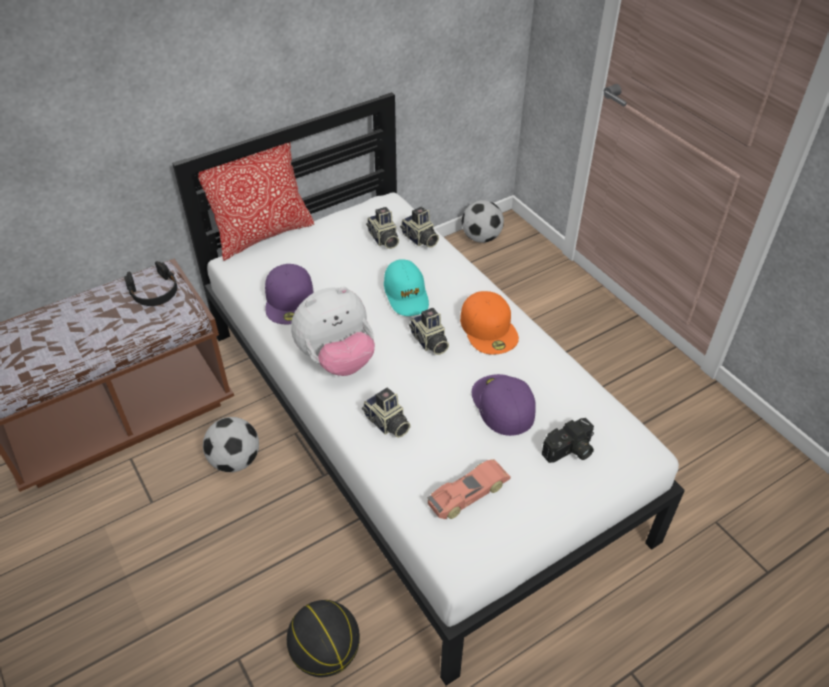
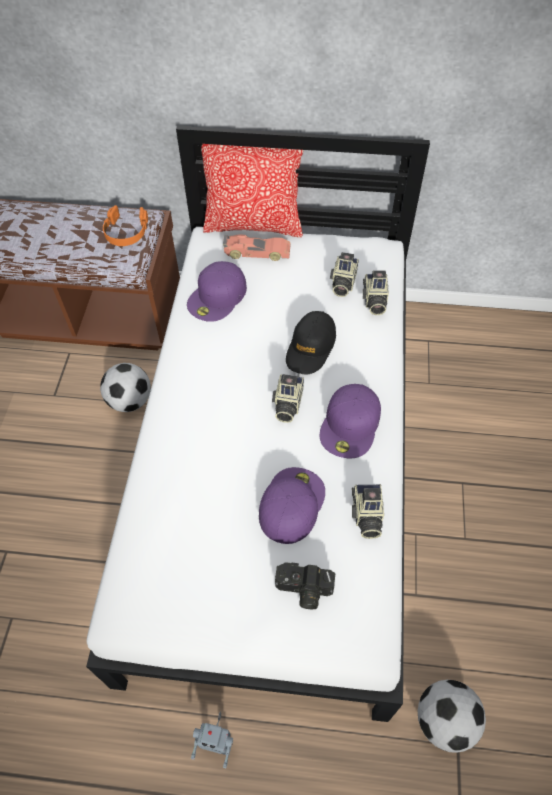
camera: 40 degrees right, 10 degrees up
(154, 291) = (126, 232): black headphones -> orange headphones
(326, 652) = (59, 593): basketball -> none
(337, 359) = (202, 372): plush toy -> none
(387, 423) = (184, 455): camera -> camera (366, 516)
(406, 294) = (311, 348): turquoise cap -> black cap
(467, 494) = (183, 563): toy car -> toy car (257, 252)
(481, 238) = (496, 325): football -> football (444, 720)
(489, 328) = (351, 425): orange cap -> purple cap
(567, 652) = (218, 743): none -> toy robot

